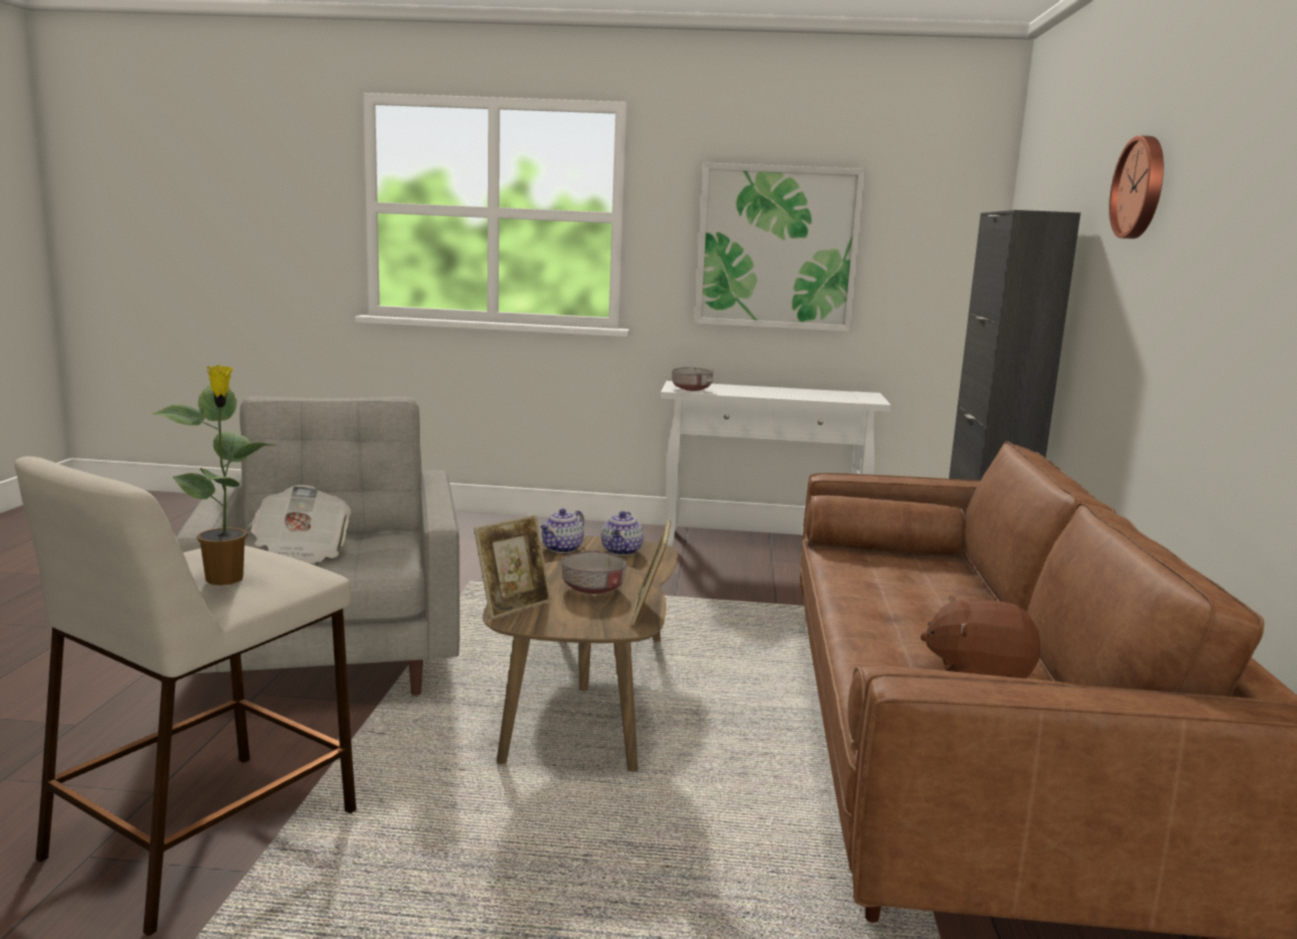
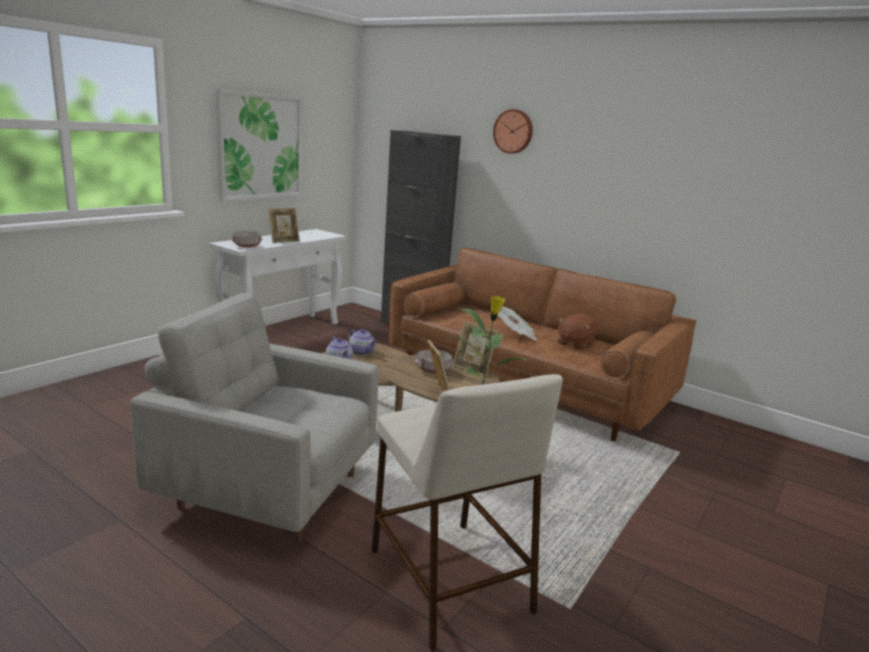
camera: 60 degrees left, 5 degrees up
(300, 553) = (293, 420): newspaper -> newspaper (514, 334)
(765, 394) = (284, 241): none -> picture frame

